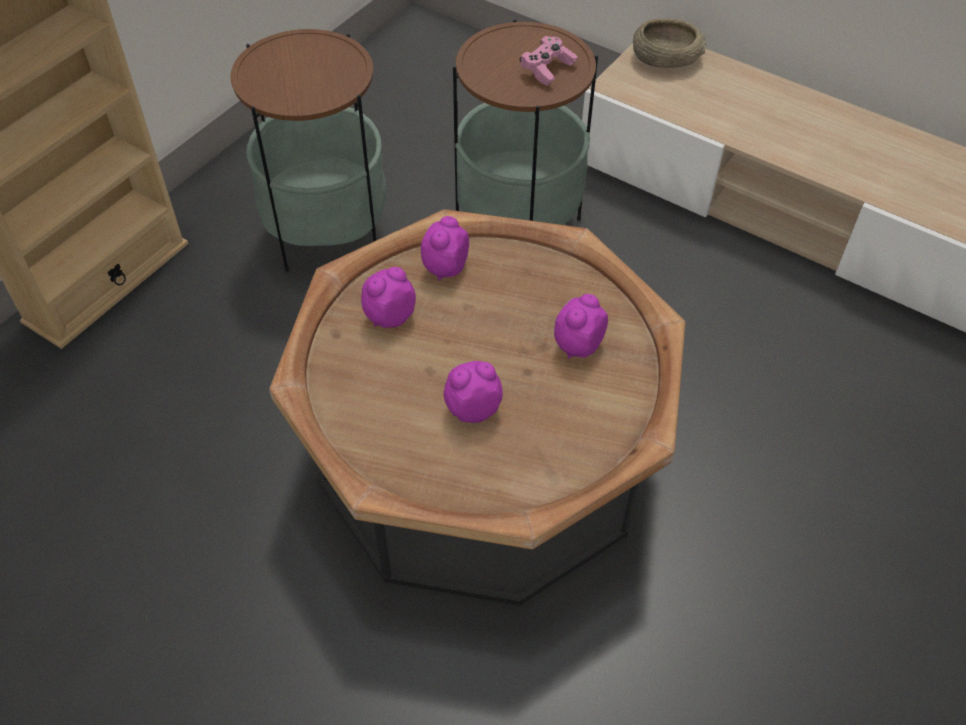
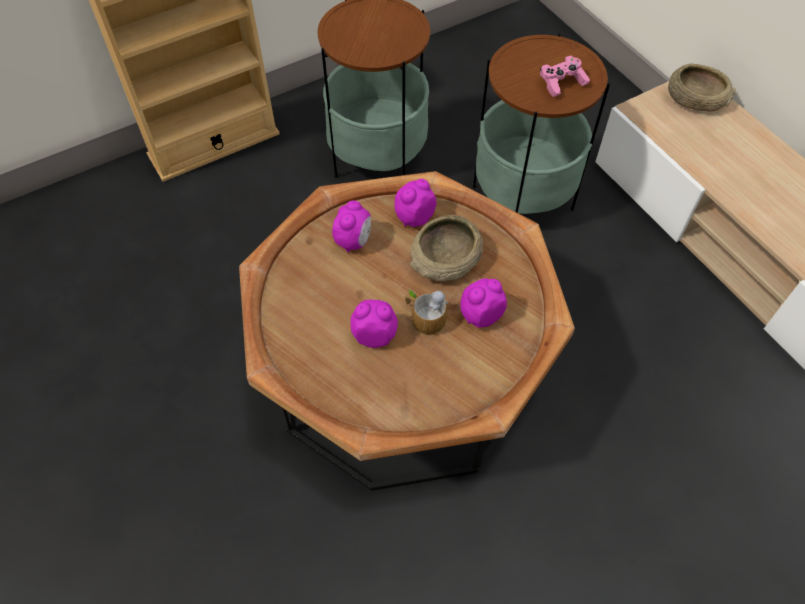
camera: 25 degrees right, 5 degrees up
(389, 316) = (353, 241): alarm clock -> alarm clock turned 120 degrees clockwise
(506, 300) = (446, 259): none -> beige bowl
(517, 370) = (424, 317): none -> mug

